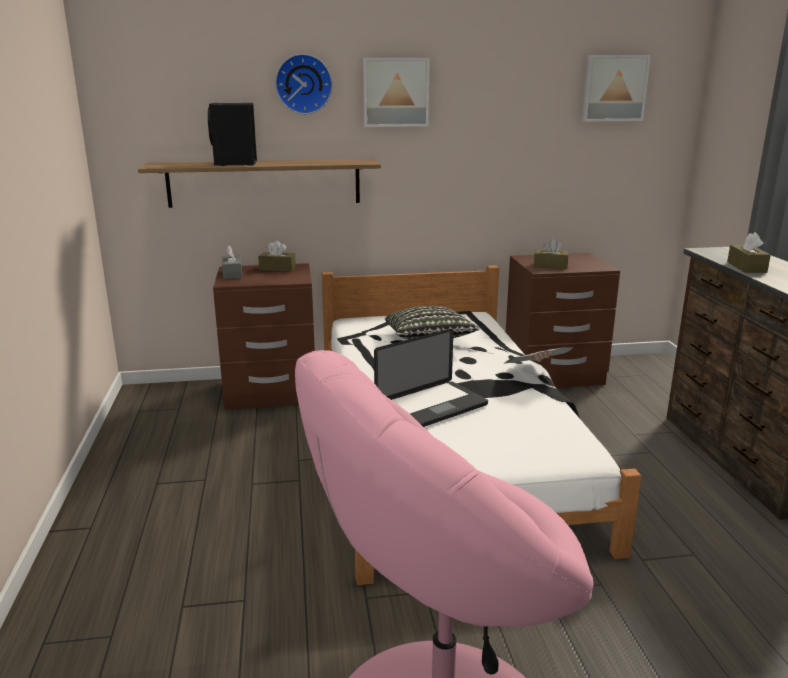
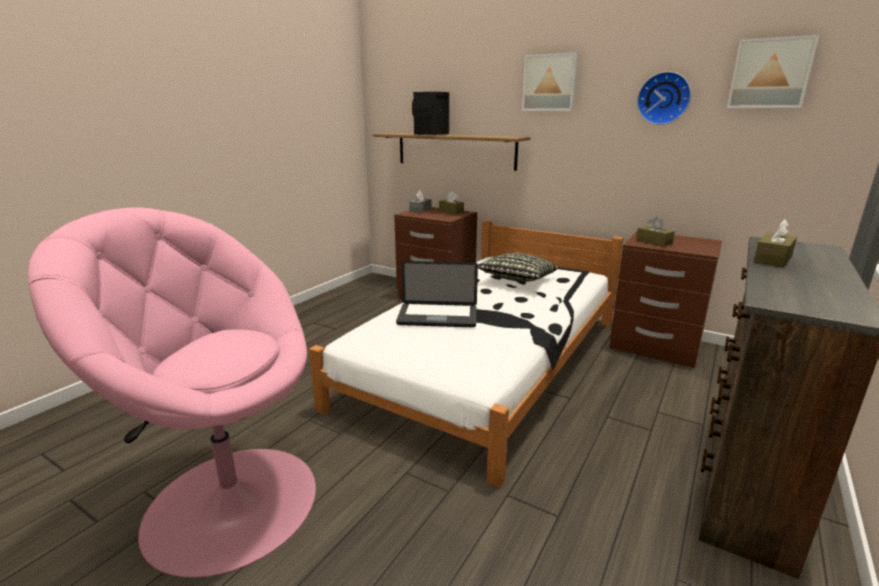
camera: 40 degrees right, 0 degrees up
(303, 84) = (484, 78): wall clock -> wall clock (664, 98)
(536, 372) = (552, 320): newspaper -> none

